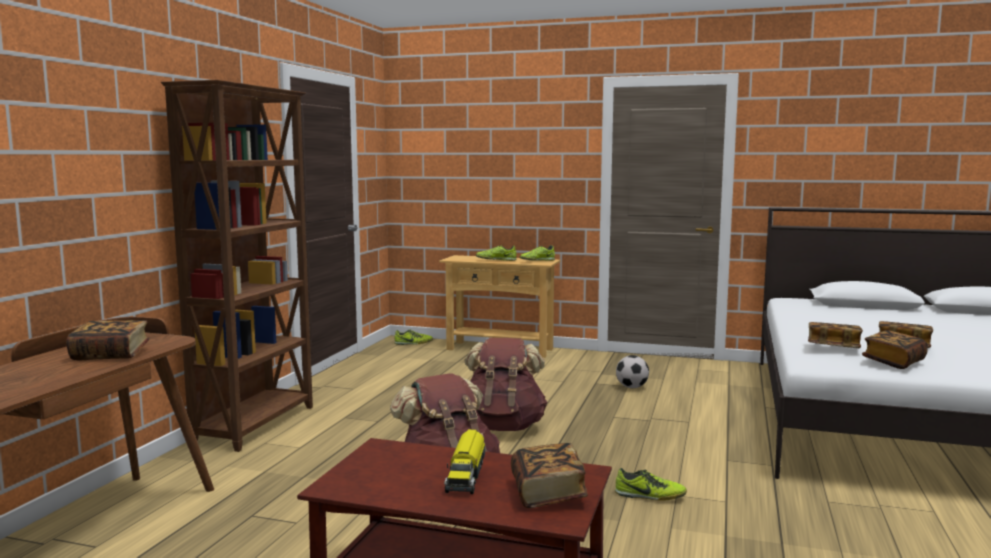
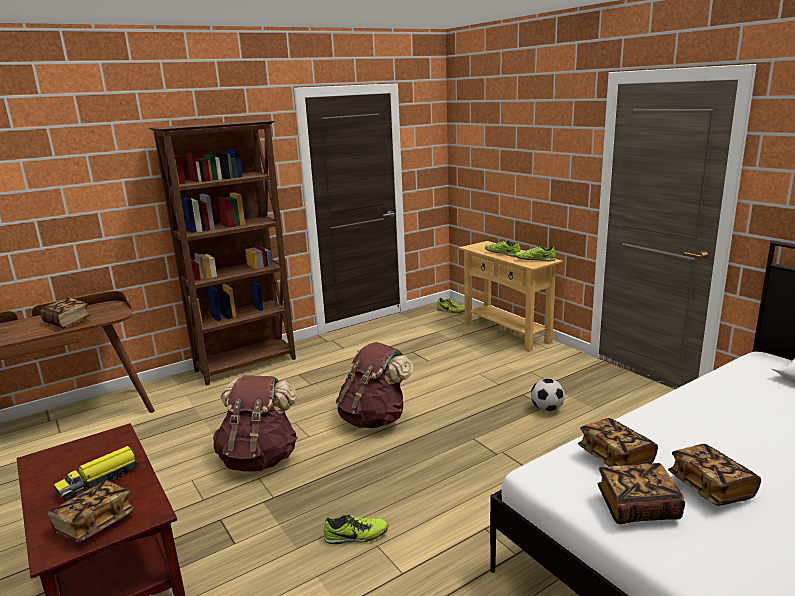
camera: 40 degrees right, 10 degrees up
(650, 496) = (356, 536): shoe -> shoe turned 60 degrees counterclockwise

